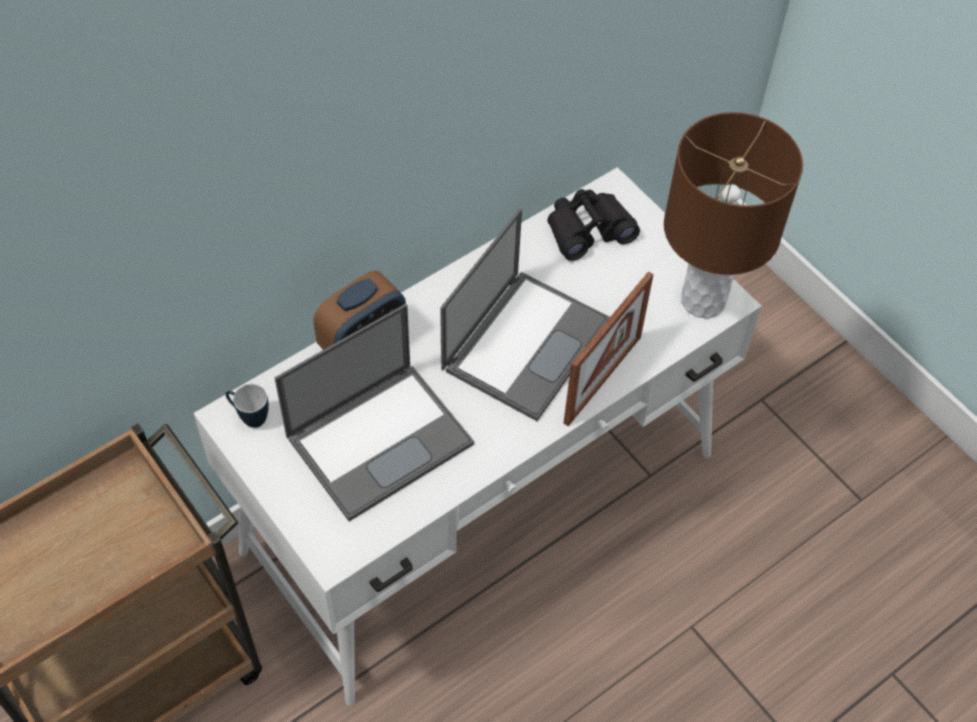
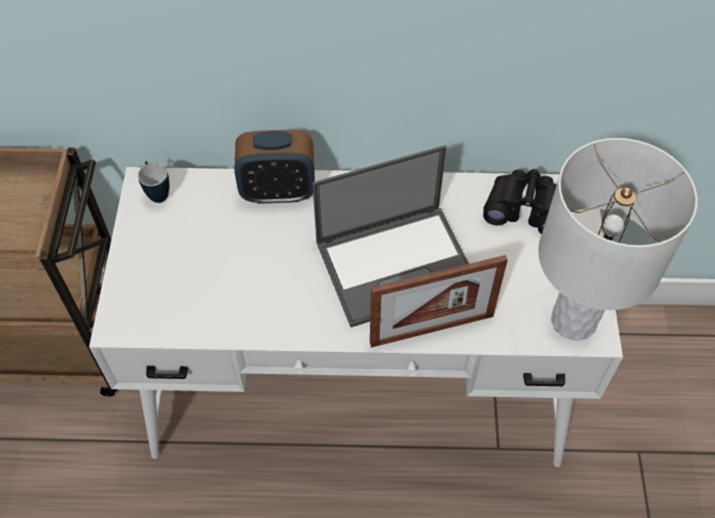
camera: 40 degrees right, 0 degrees up
(381, 438) = (228, 264): laptop -> none
(703, 301) = (573, 321): brown table lamp -> white table lamp

